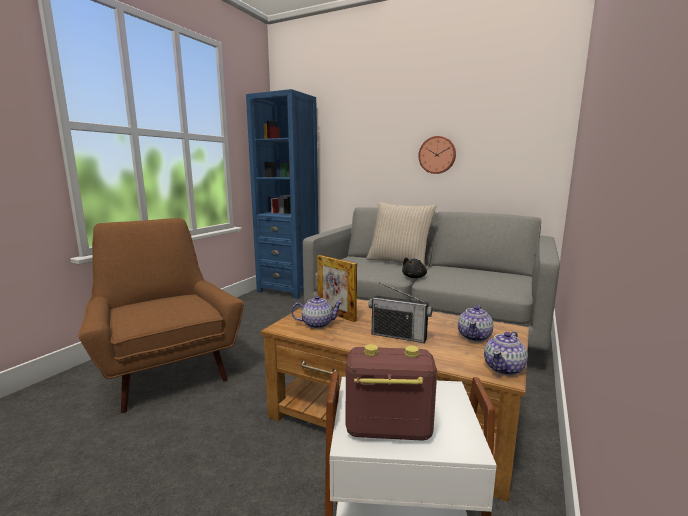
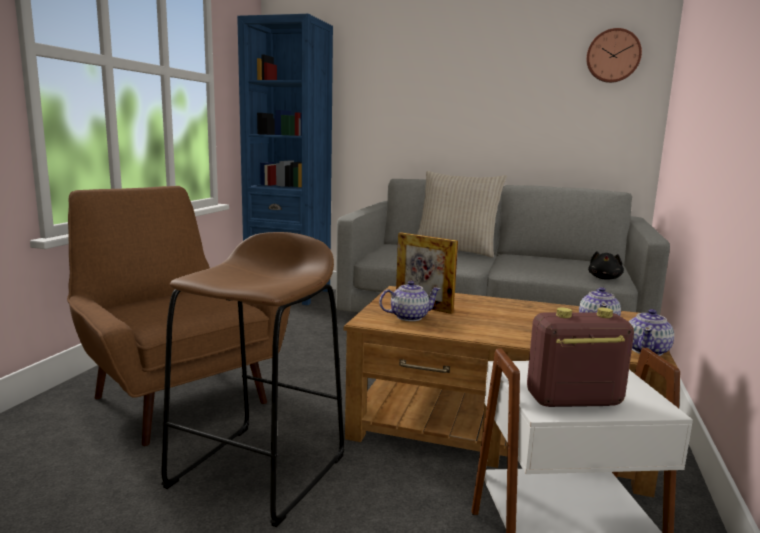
camera: 10 degrees left, 0 degrees up
(189, 442) = (259, 471): none -> brown stool
(399, 336) = (514, 325): radio -> none
(414, 277) = (487, 267): black plush toy -> black plush toy (604, 278)
(437, 155) = (499, 112): wall clock -> wall clock (613, 56)

